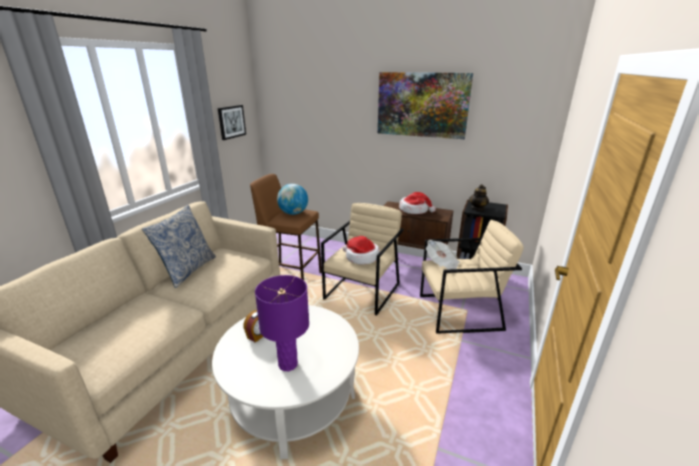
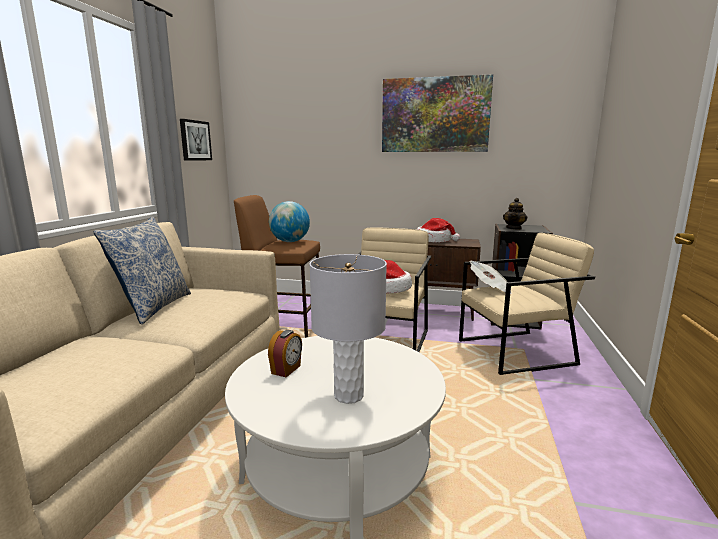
camera: 10 degrees left, 10 degrees down
(288, 364) = (348, 396): purple table lamp -> grey table lamp

